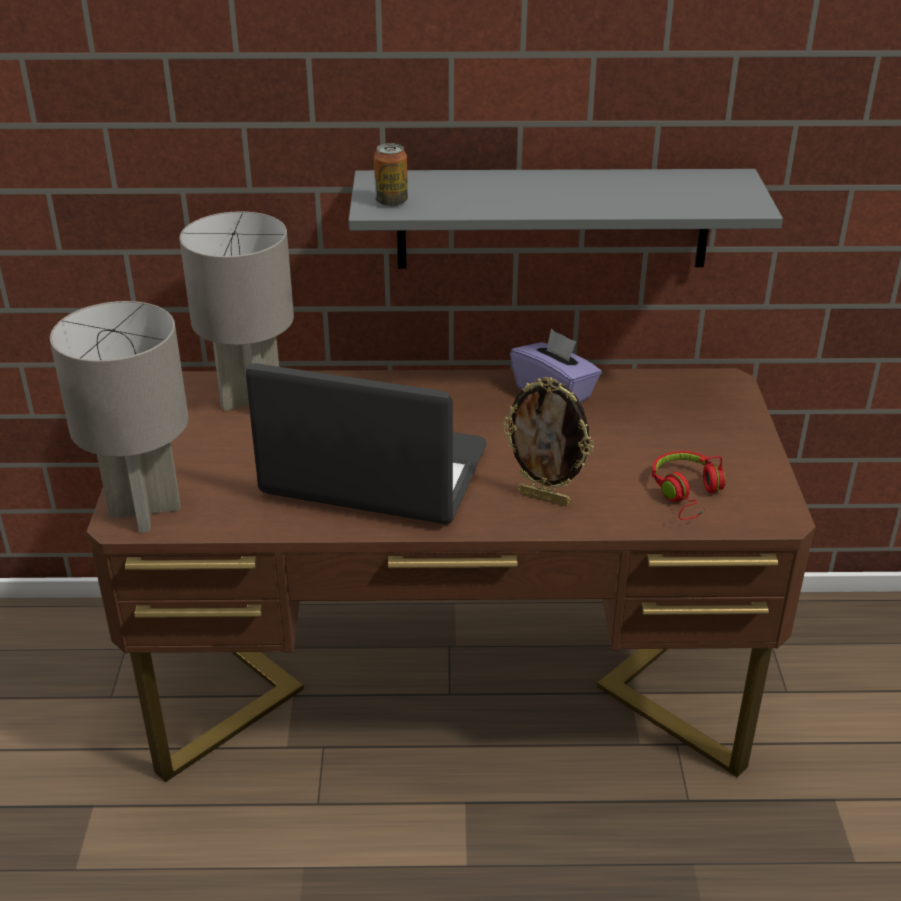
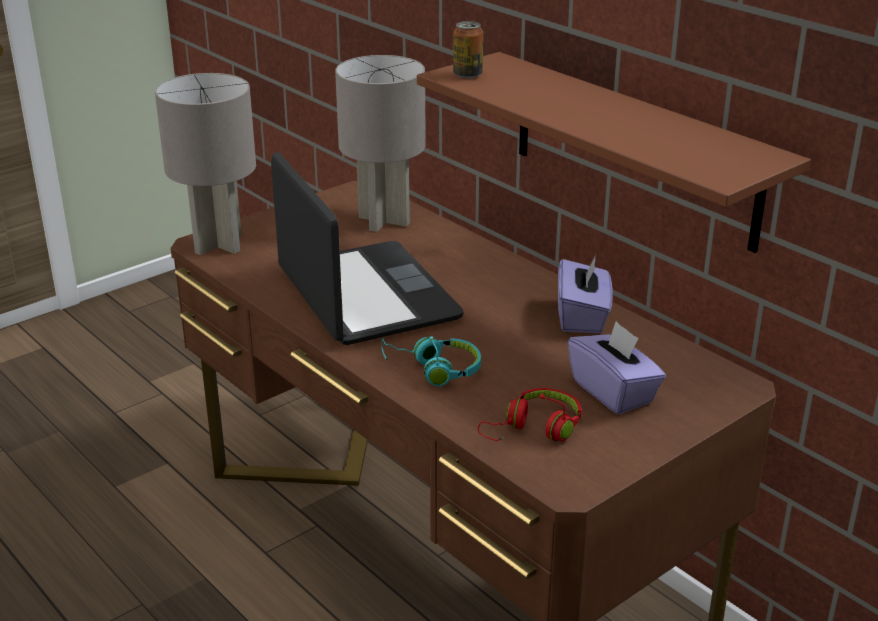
camera: 50 degrees right, 5 degrees down
(544, 498) = (433, 370): picture frame -> turquoise headphones
(553, 219) = (633, 149): grey shelf -> brown shelf
(676, 434) = (613, 392): none -> purple tissue box

